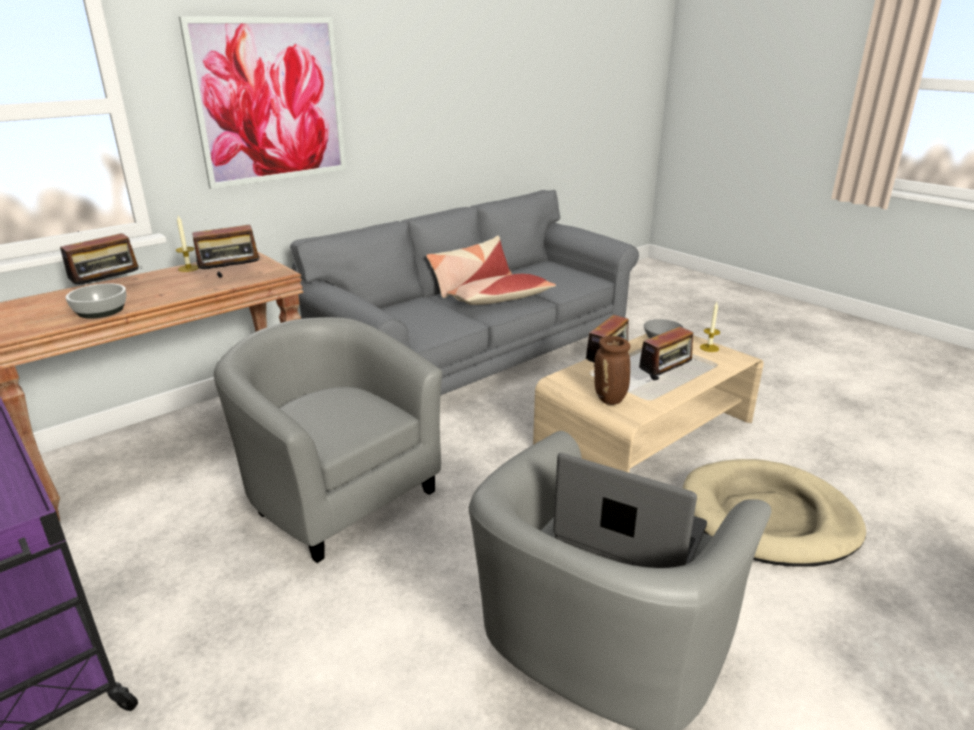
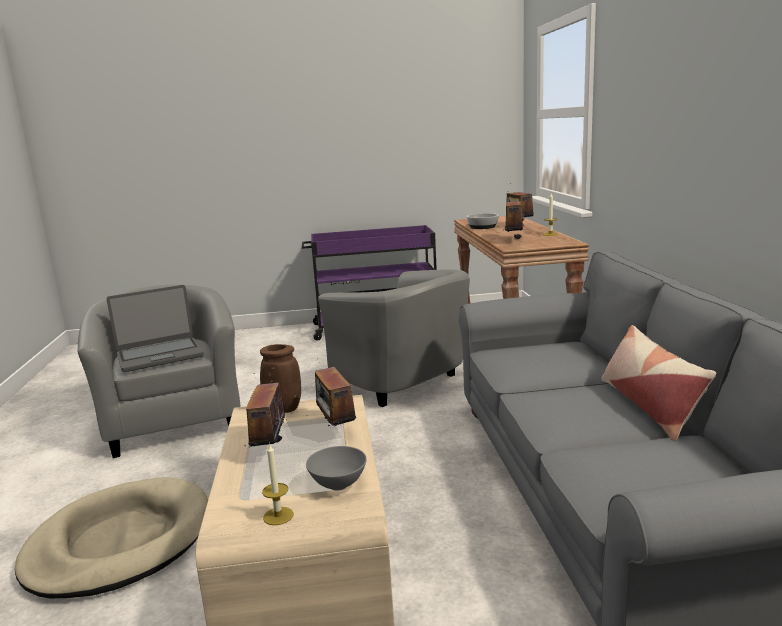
camera: 125 degrees right, 10 degrees down
(270, 101) = (648, 114): picture -> none
(337, 494) = (404, 385): grey armchair -> grey armchair turned 60 degrees clockwise
(500, 300) = (569, 409): pillow -> none

